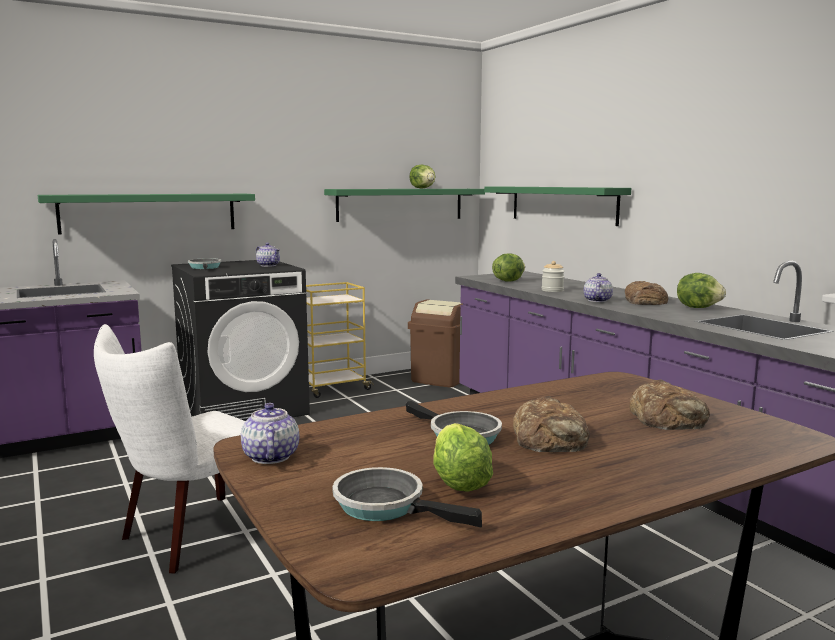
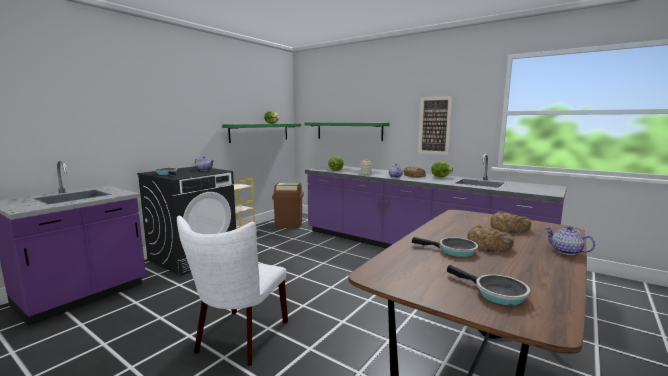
camera: 25 degrees left, 0 degrees up
(149, 212) = (120, 140): green shelf -> none
(270, 457) = (394, 280): teapot -> teapot (566, 251)
(386, 506) = (496, 293): frying pan -> frying pan turned 135 degrees counterclockwise
(459, 482) = (499, 274): lettuce -> none
(714, 194) = (434, 125): none -> picture

